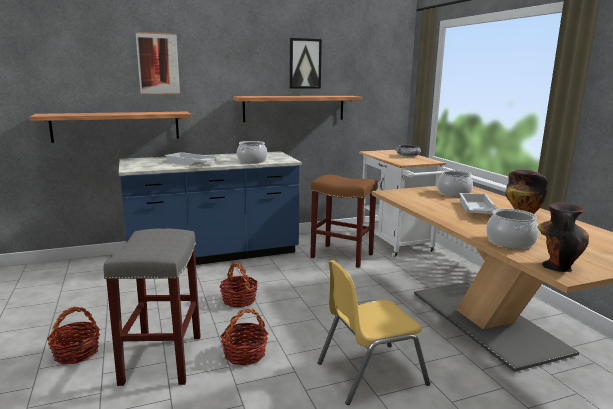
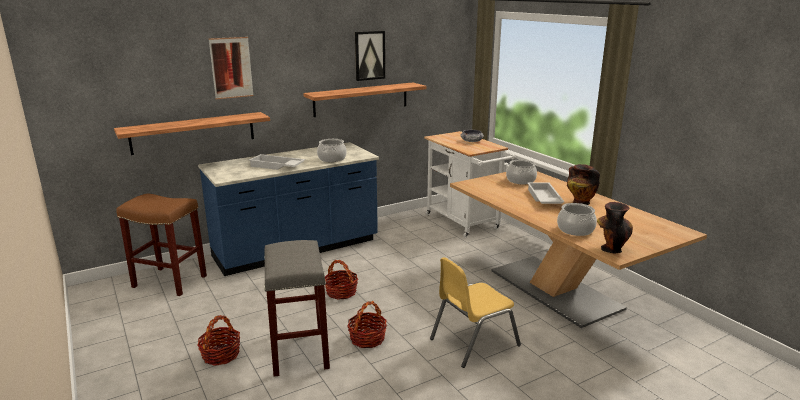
camera: 10 degrees left, 5 degrees up
(343, 256) = (418, 239): brown stool -> brown stool (171, 281)

